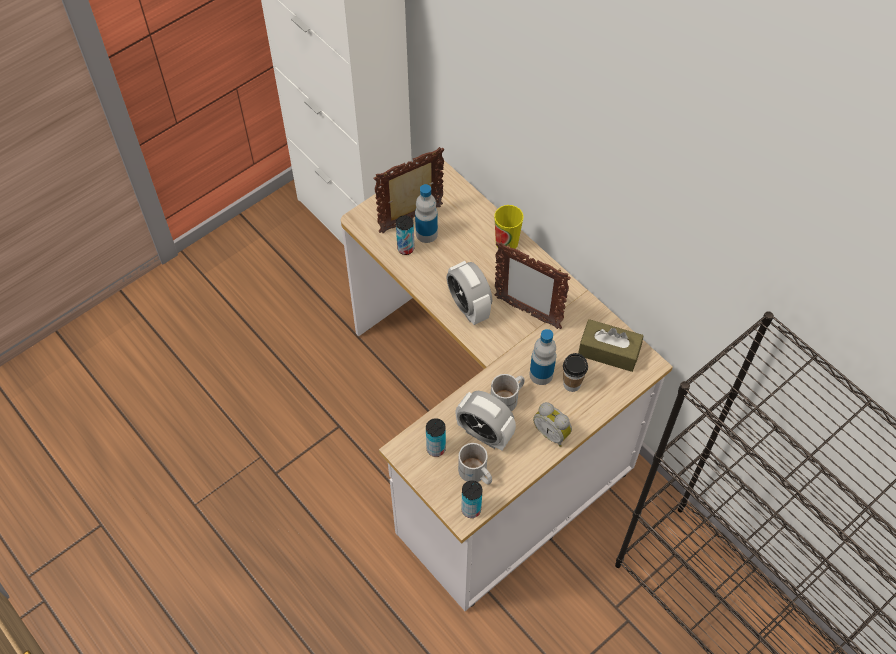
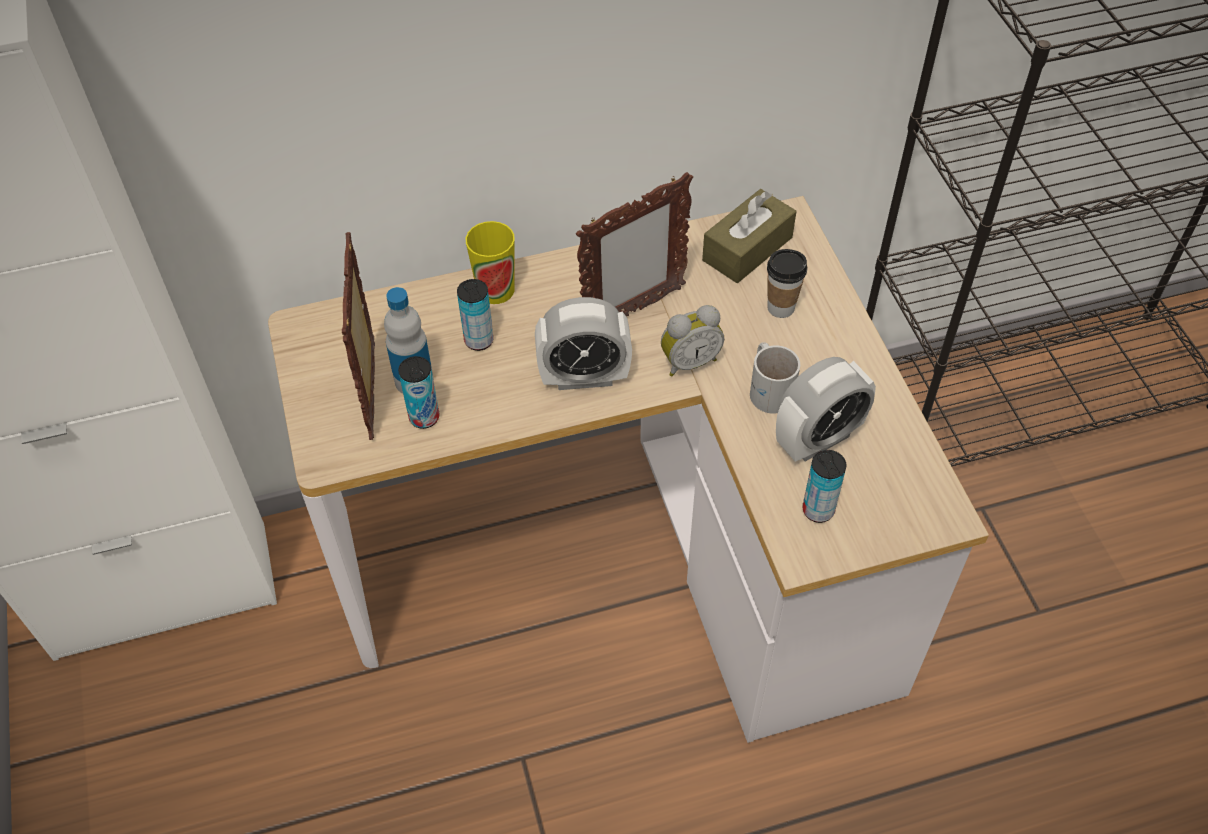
camera: 65 degrees left, 5 degrees down
(471, 509) = (942, 503): can -> can (479, 340)
(475, 474) = (883, 476): white mug -> none
(541, 374) = (748, 335): bottle -> none
(552, 433) = (851, 359): alarm clock -> alarm clock (689, 361)

